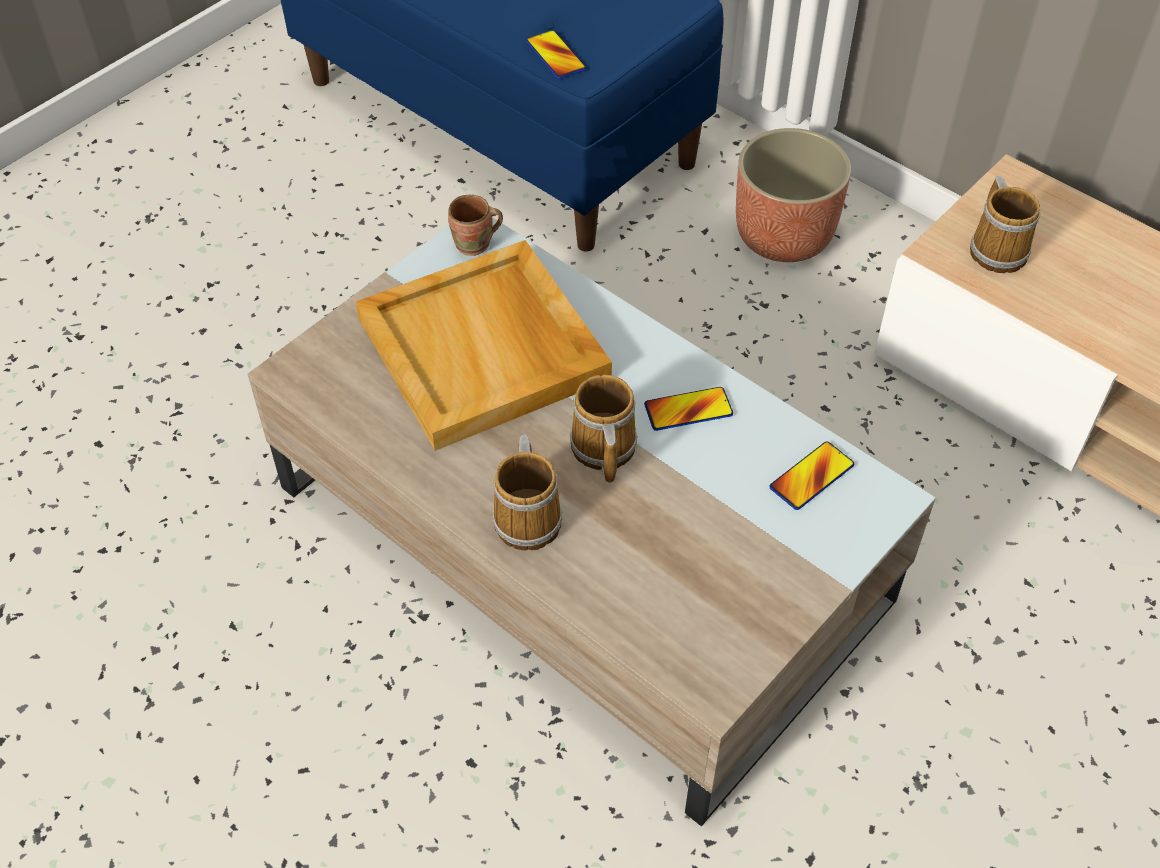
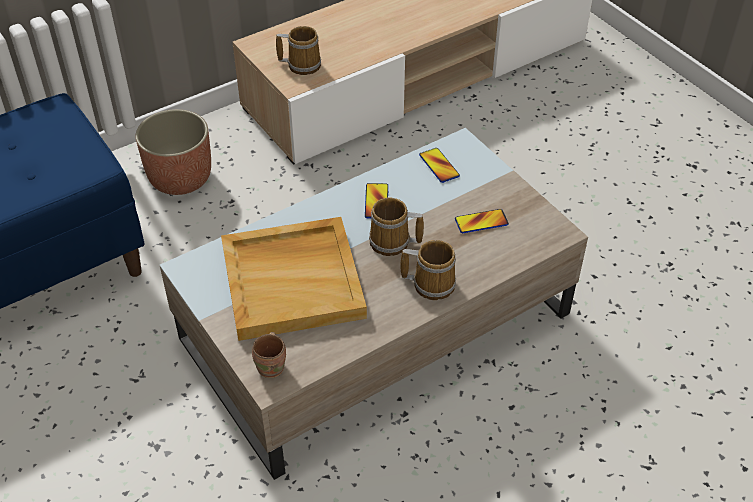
camera: 75 degrees left, 5 degrees down
(475, 246) = (198, 270): brown mug -> brown mug (272, 367)
(555, 56) = (71, 176): phone -> phone (481, 222)

